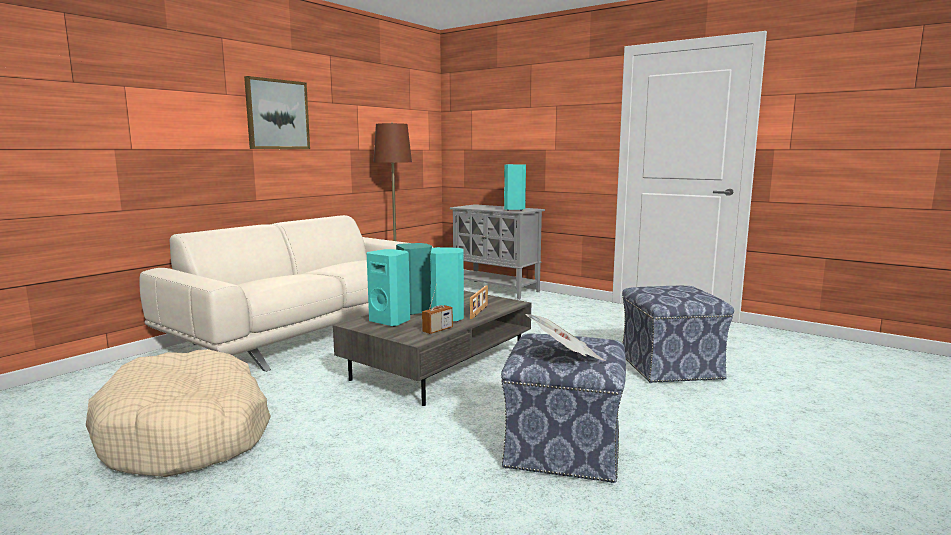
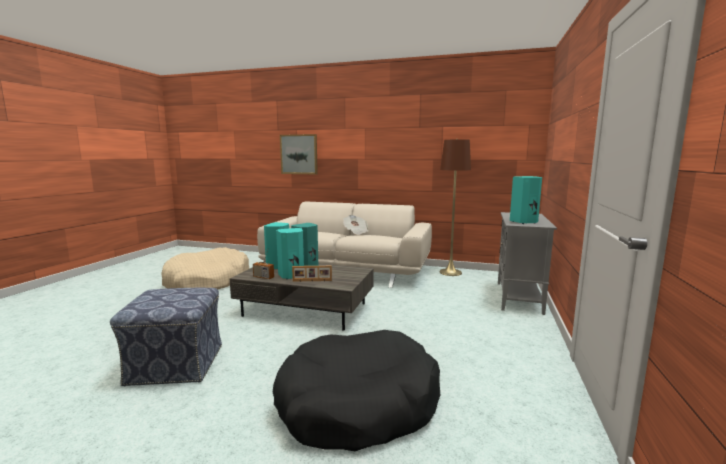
camera: 70 degrees right, 0 degrees up
(277, 114) = (374, 138): picture -> picture (299, 154)
(565, 357) = (148, 297): newspaper -> newspaper (355, 232)
(669, 367) = (357, 404): ottoman -> black dog bed

